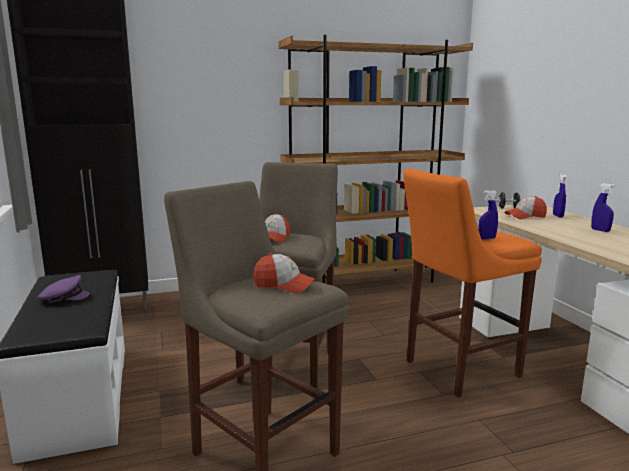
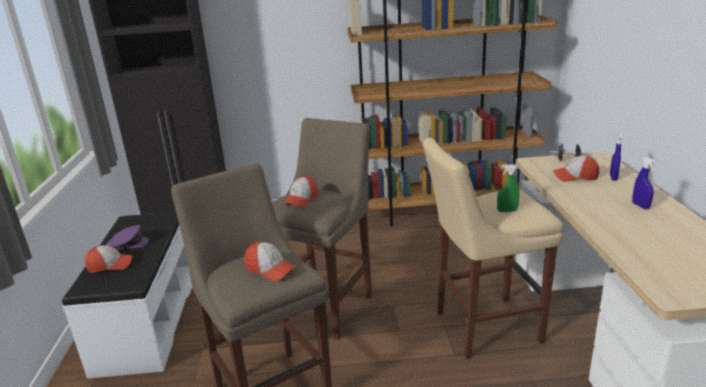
camera: 15 degrees right, 10 degrees up
(50, 316) = (110, 265): none -> cap
(457, 369) = (482, 327): orange stool -> beige stool
(486, 238) = (507, 211): blue spray bottle -> green spray bottle

